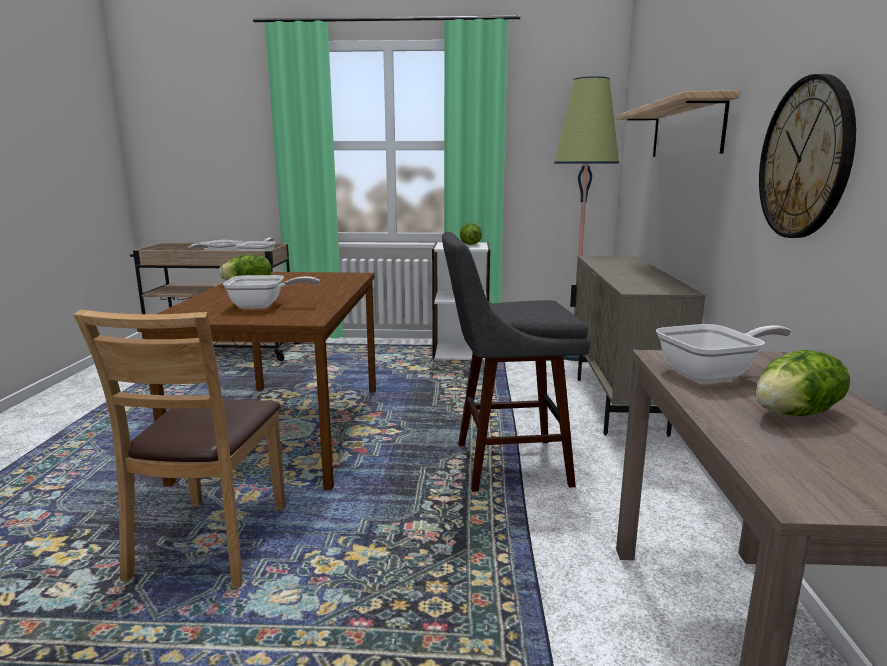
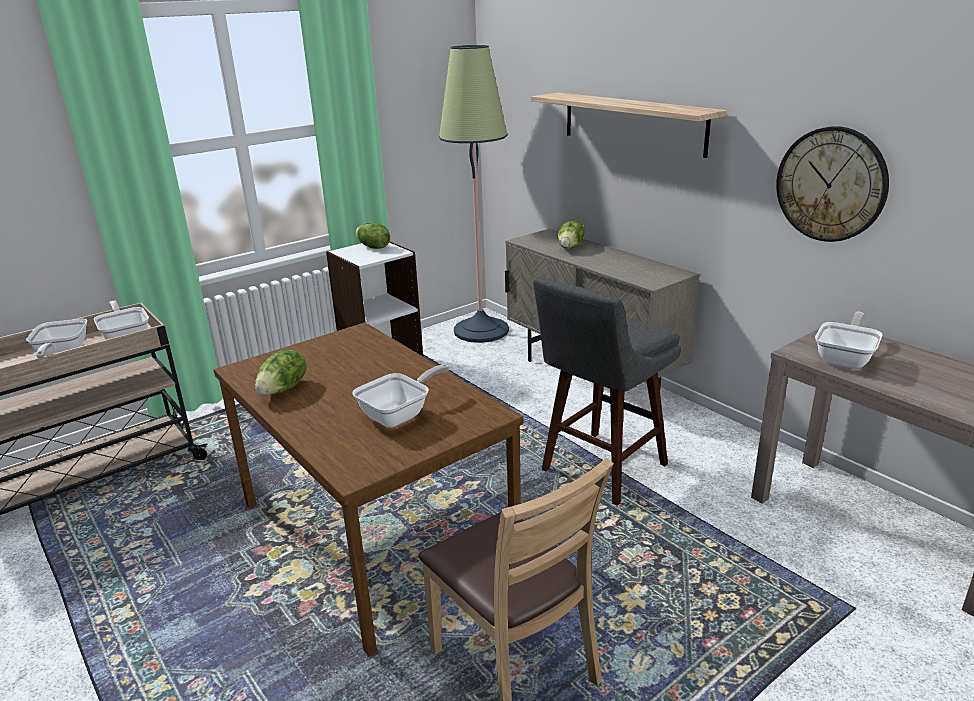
camera: 40 degrees left, 10 degrees up
(796, 413) = (926, 375): lettuce -> lettuce (571, 247)

